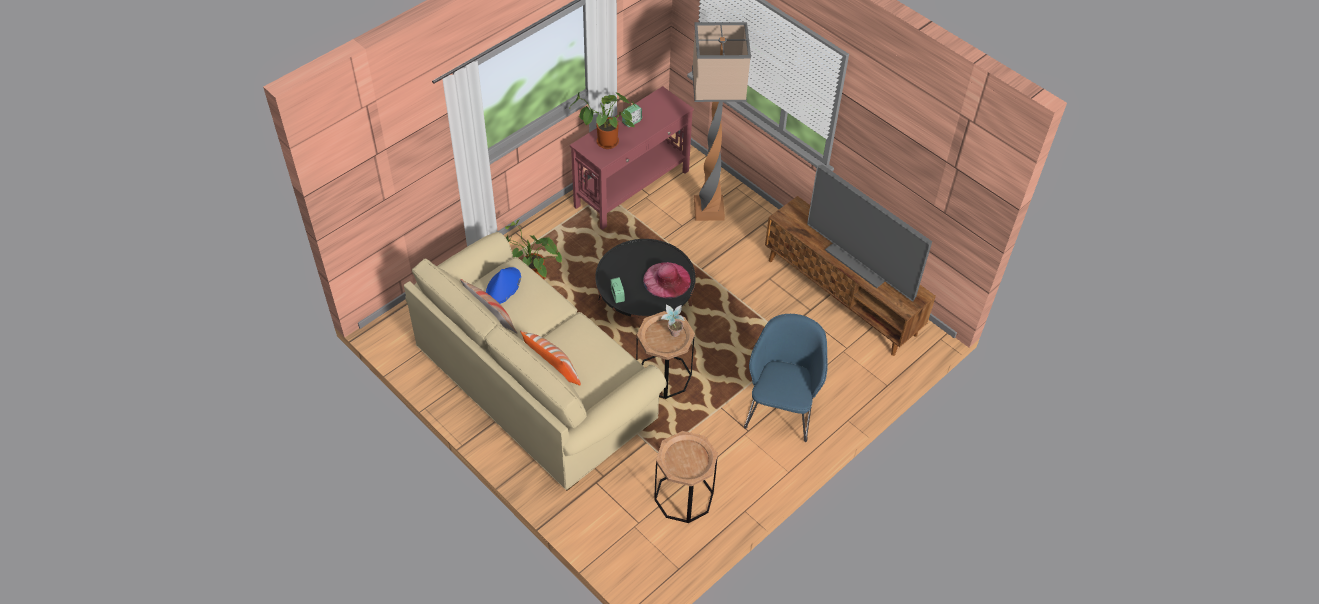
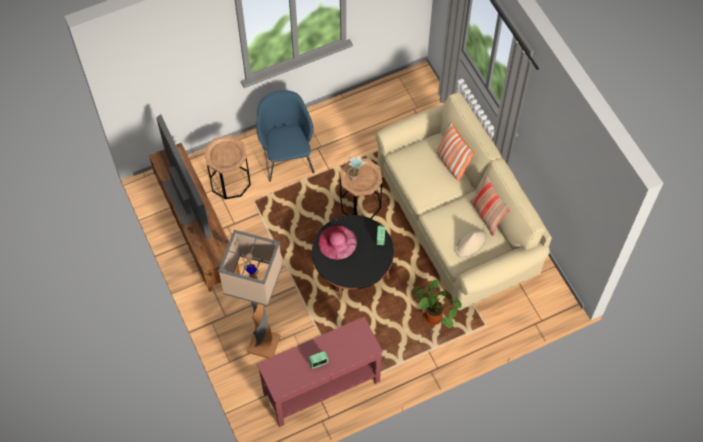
camera: 160 degrees left, 10 degrees up
(503, 286) = (471, 243): blue hat -> beige hat
(605, 143) = (351, 343): potted plant -> none
(684, 496) = (378, 117): brown side table -> brown side table (230, 181)
(781, 408) = (287, 157): blue armchair -> blue armchair turned 135 degrees clockwise

